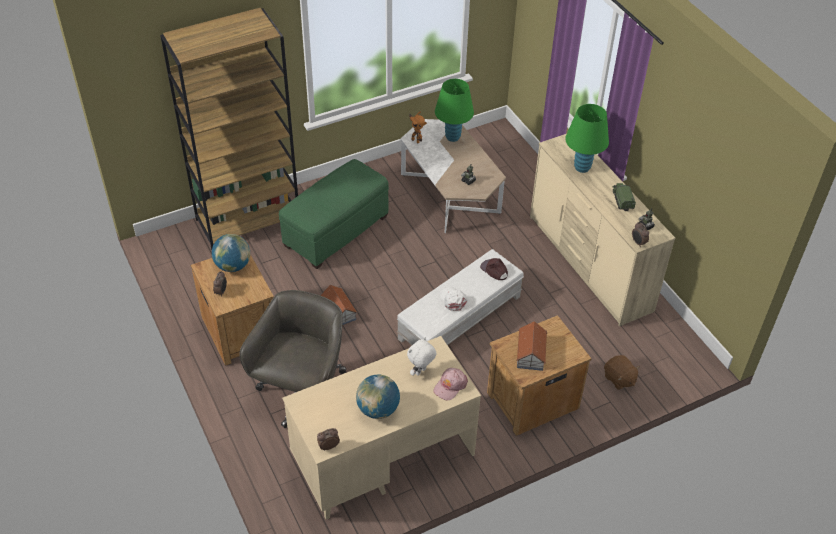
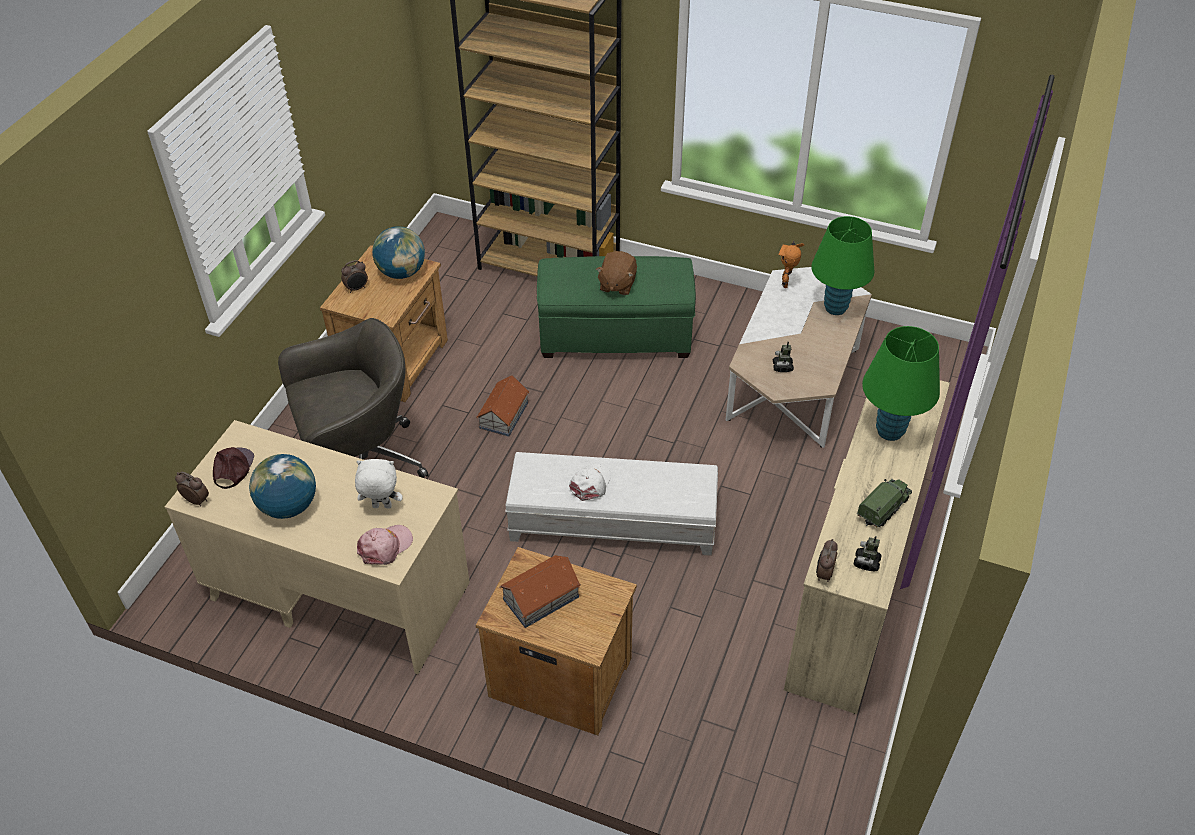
camera: 50 degrees right, 0 degrees up
(450, 386) = (385, 547): pink cap -> pink cap turned 135 degrees clockwise
(494, 270) = (682, 490): brown cap -> brown cap (233, 468)
(619, 379) = (693, 749): brown plush toy -> brown plush toy (617, 284)

